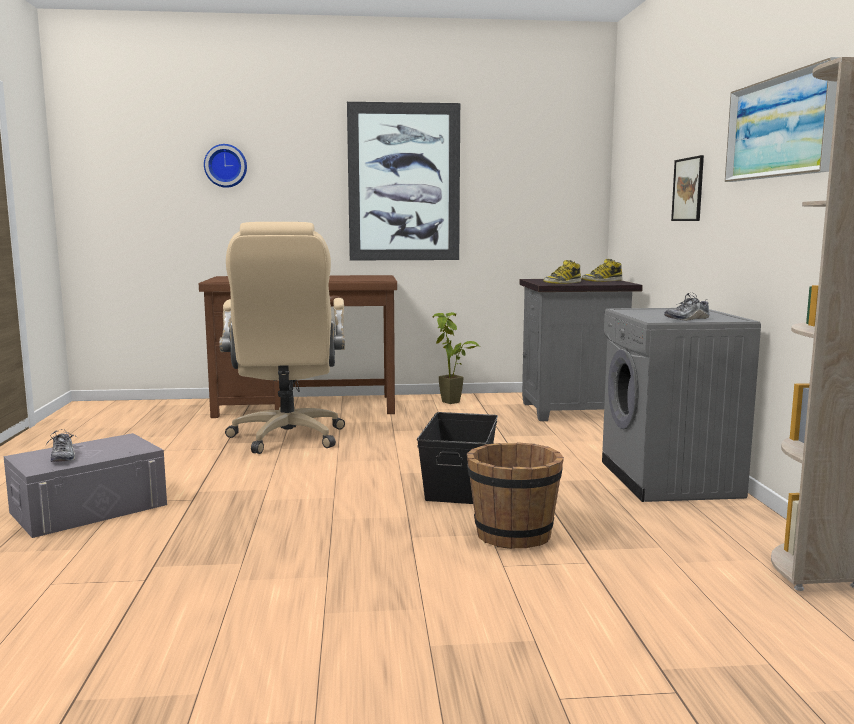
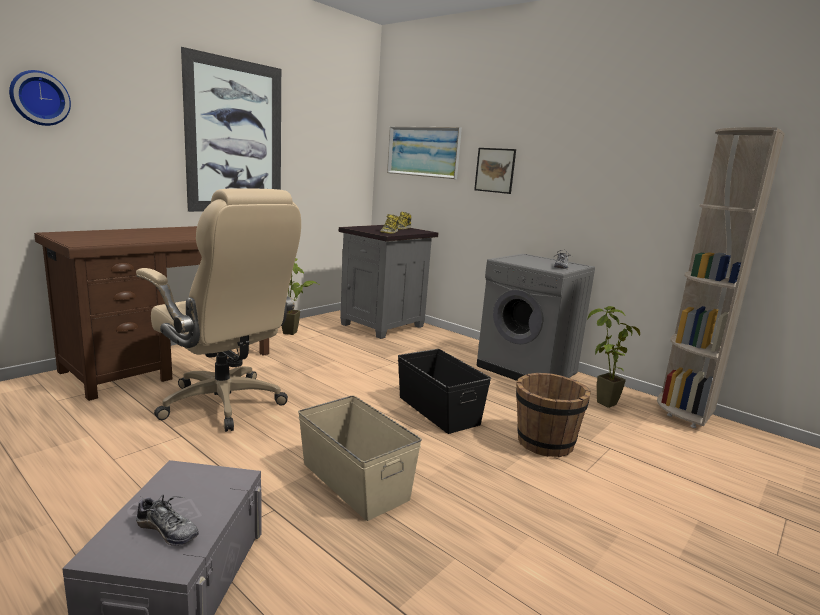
camera: 45 degrees left, 5 degrees up
(276, 502) = (355, 480): none -> beige storage box
(693, 530) = (600, 404): none -> potted plant
(779, 127) = (610, 144): picture -> picture (423, 151)

